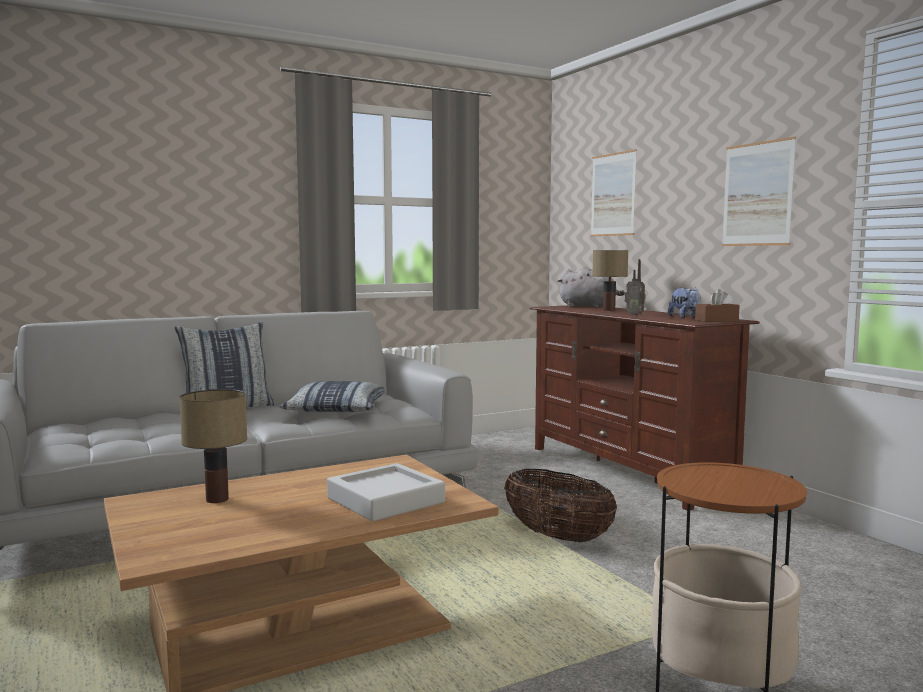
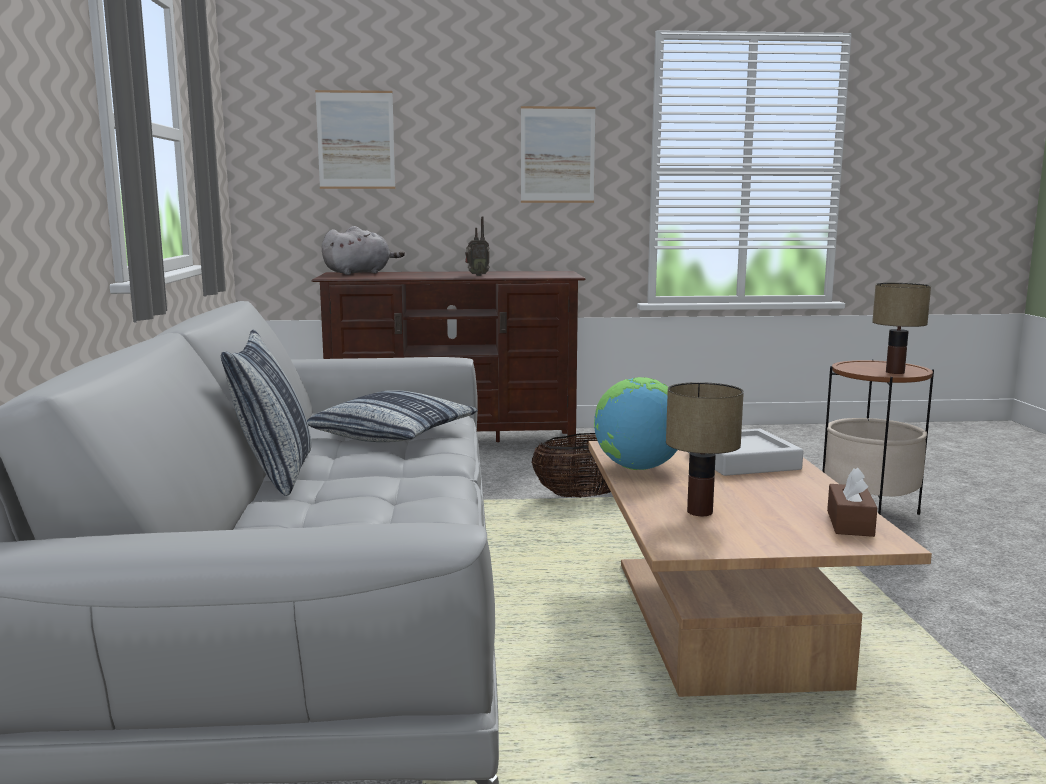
camera: 65 degrees left, 5 degrees up
(332, 473) = (637, 468): none -> globe
(609, 310) = (412, 274): table lamp -> table lamp (896, 372)
(685, 317) = (522, 273): plush toy -> none
(716, 320) = (561, 273): brown tissue box -> brown tissue box (850, 523)

